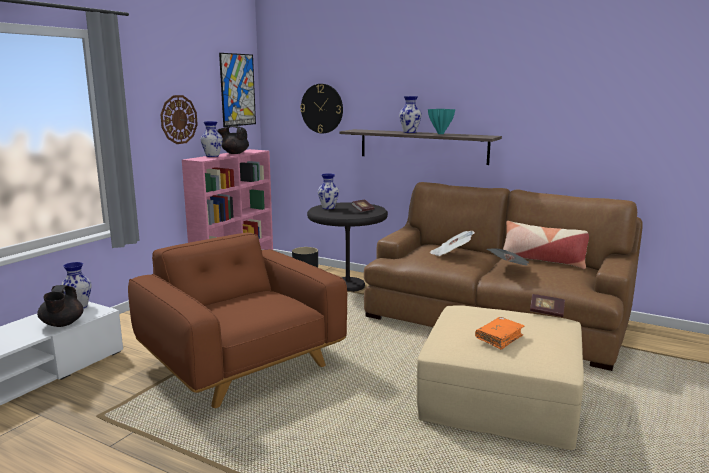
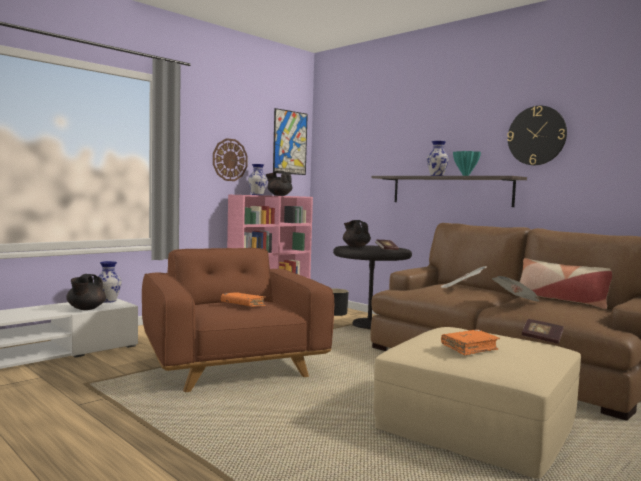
camera: 15 degrees right, 10 degrees down
(253, 306) = (243, 305): none -> orange book
(322, 108) = (362, 159): wall clock -> wall clock (536, 135)
(328, 208) = (355, 246): vase -> black teapot

